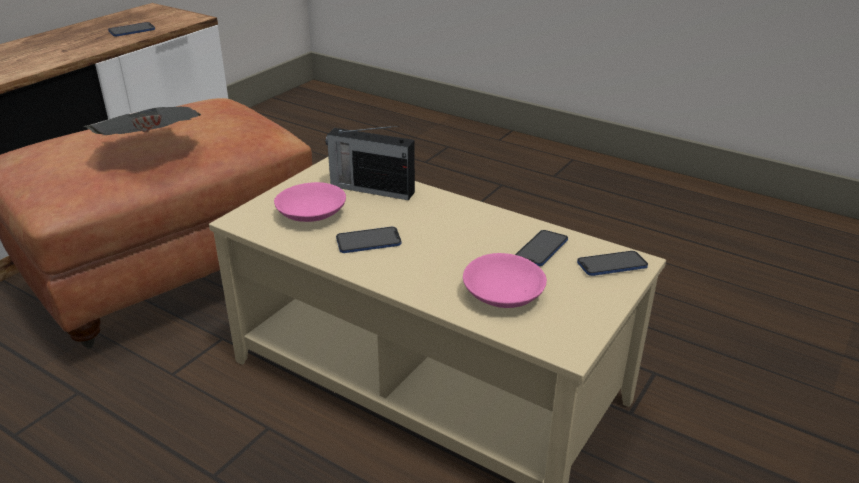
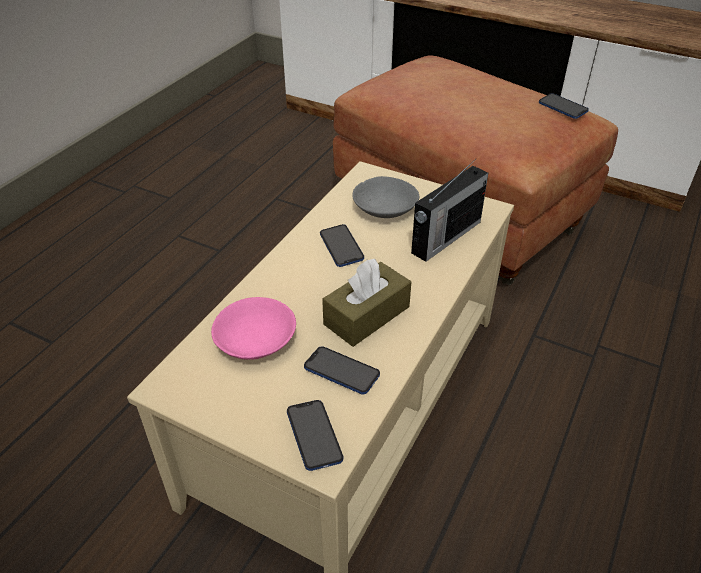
camera: 85 degrees right, 10 degrees up
(132, 31) = (652, 28): phone -> phone (562, 107)
(150, 149) = (450, 103): newspaper -> none
(310, 214) = (384, 208): pink bowl -> grey bowl
(370, 189) = (445, 238): radio -> radio turned 150 degrees counterclockwise
(472, 234) = (366, 315): none -> brown tissue box

